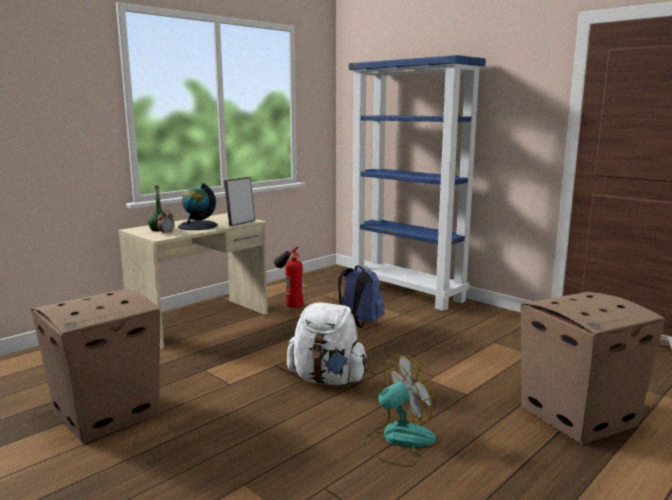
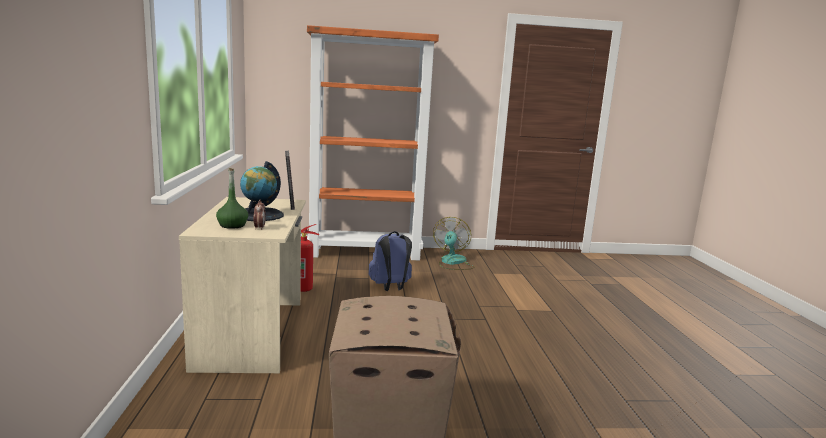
camera: 50 degrees left, 0 degrees up
(327, 379) = (469, 335): white backpack -> none
(398, 440) = (587, 353): fan -> fan (452, 263)
(407, 292) = (365, 252): blue bookcase -> orange bookcase
(579, 416) = (611, 300): cardboard box -> none

